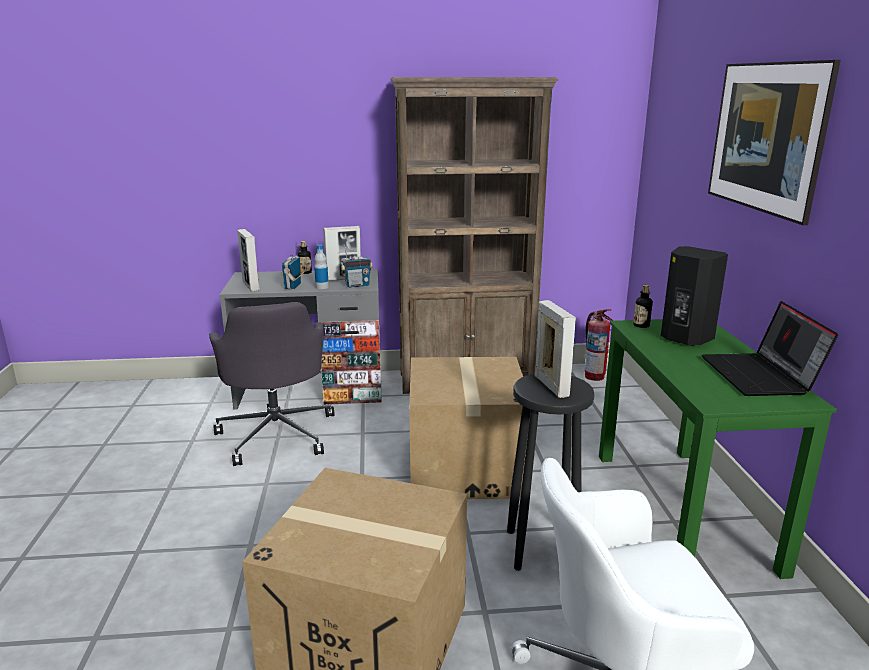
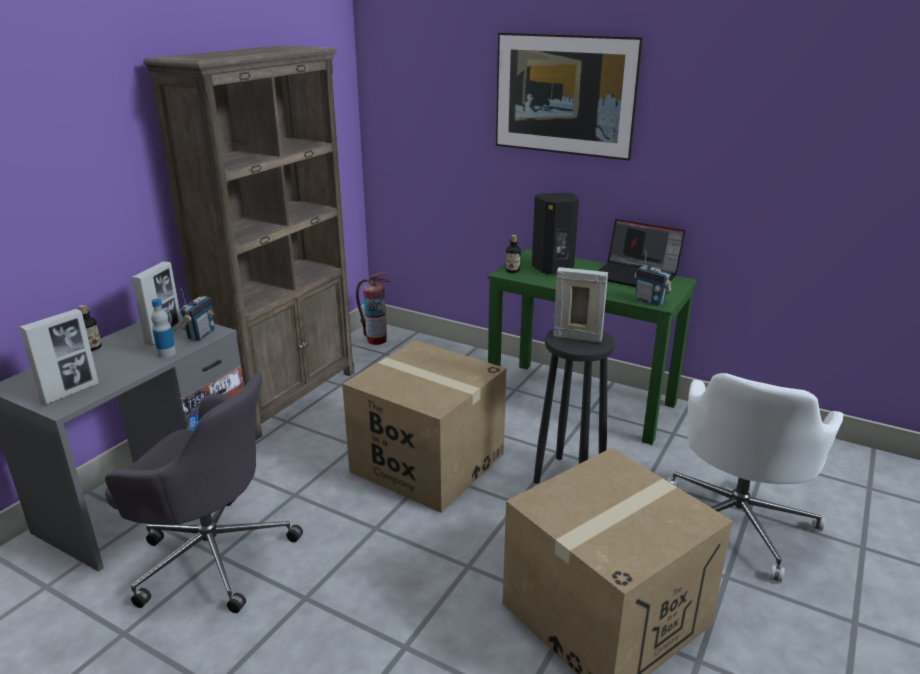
camera: 55 degrees left, 5 degrees up
(251, 286) = (70, 392): picture frame -> picture frame turned 60 degrees counterclockwise
(293, 286) = (128, 368): radio -> radio (650, 301)

